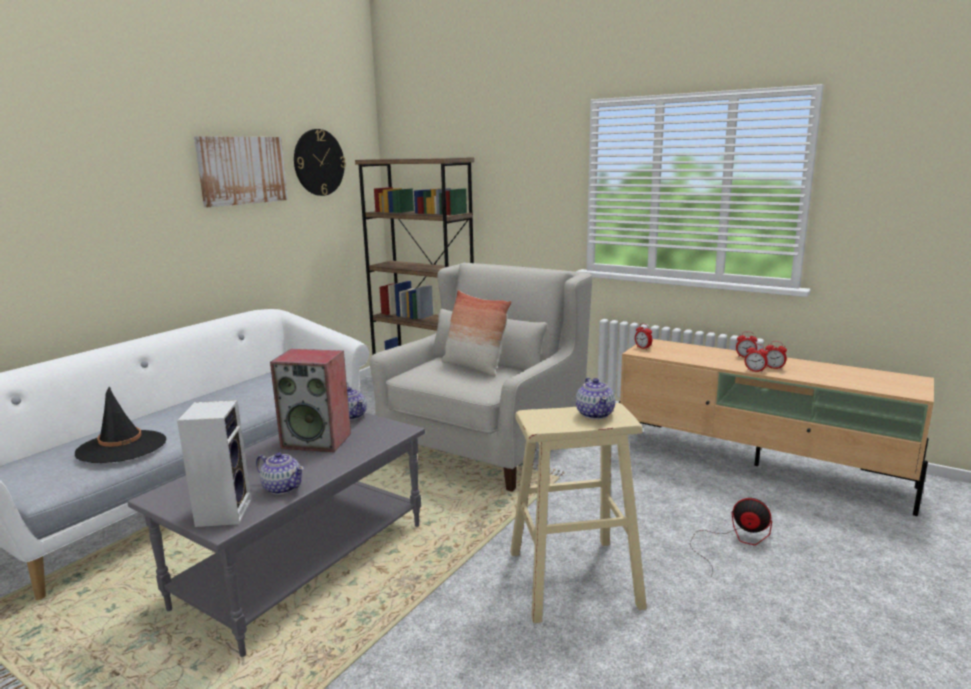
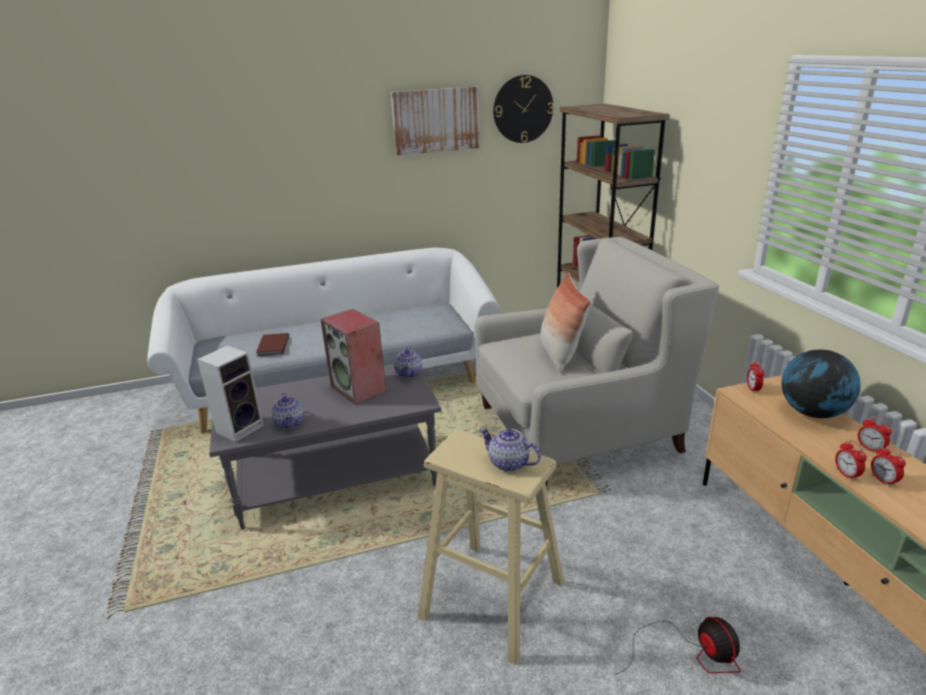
camera: 40 degrees right, 10 degrees up
(122, 447) = (272, 346): black hat -> brown book
(595, 414) = (509, 463): teapot -> teapot turned 90 degrees clockwise
(693, 350) = (812, 413): none -> globe

